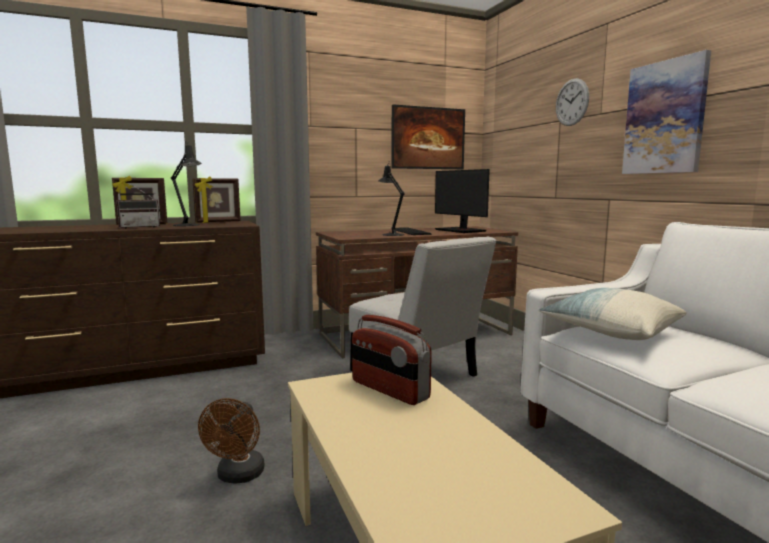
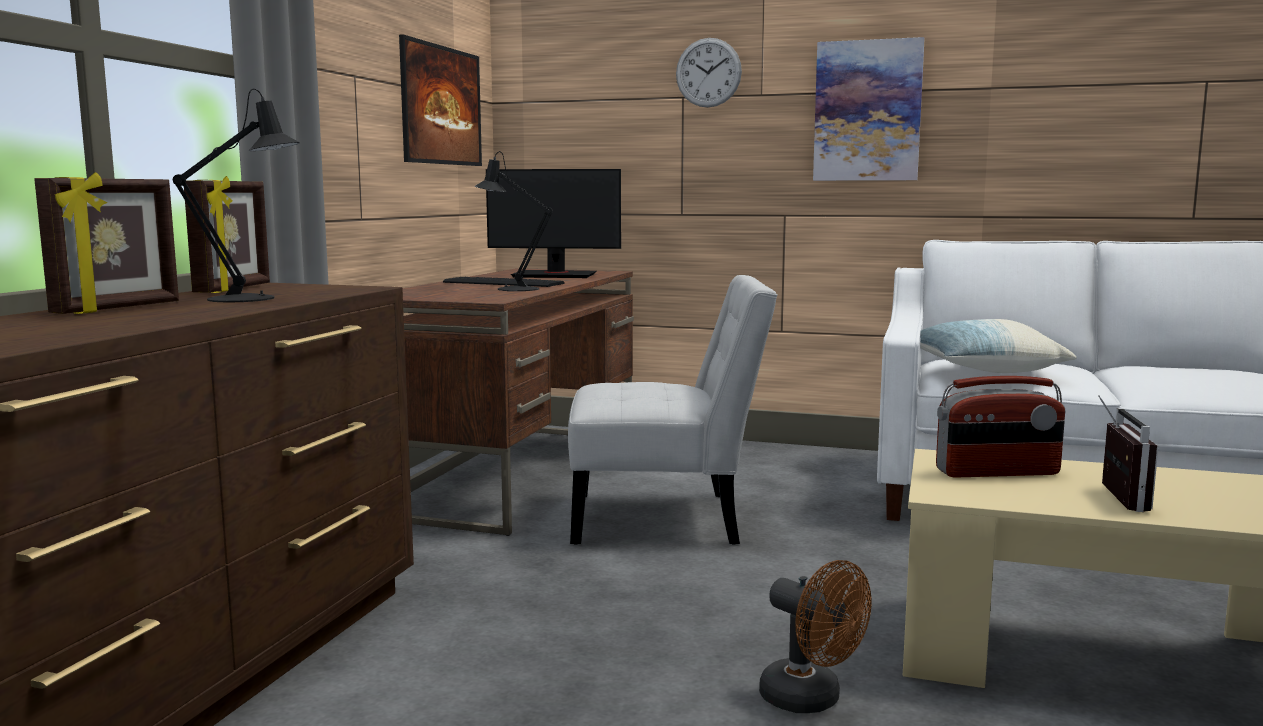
camera: 50 degrees left, 0 degrees up
(140, 227) = (189, 311): radio -> radio (1112, 498)

